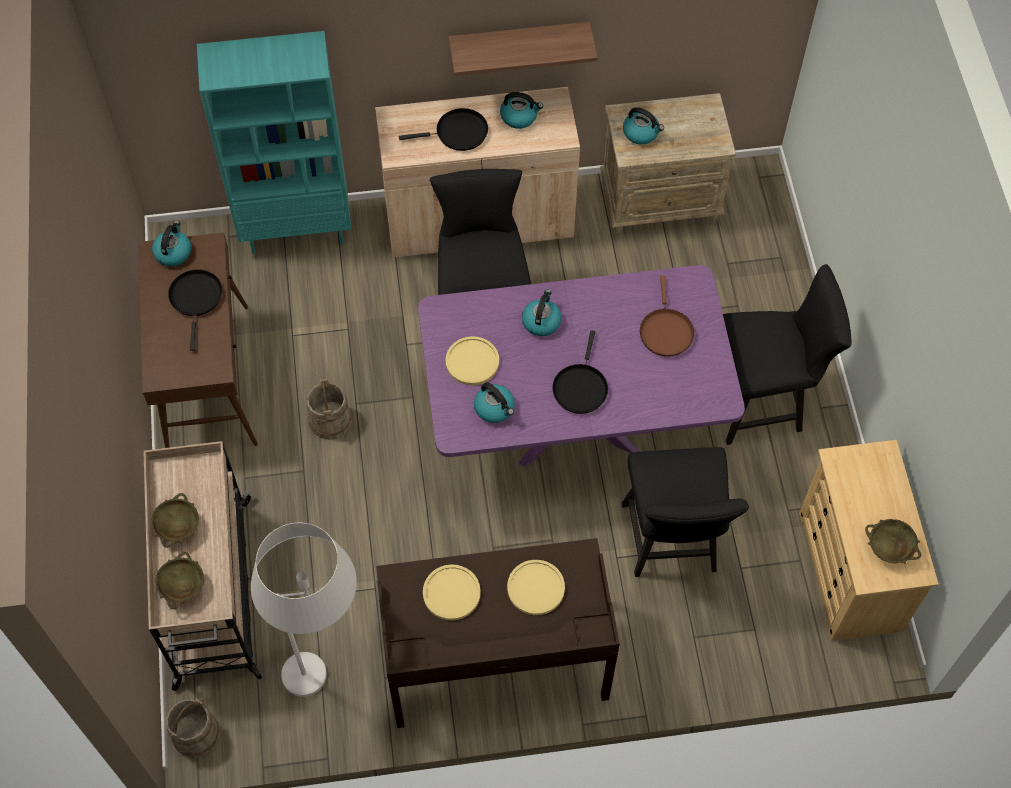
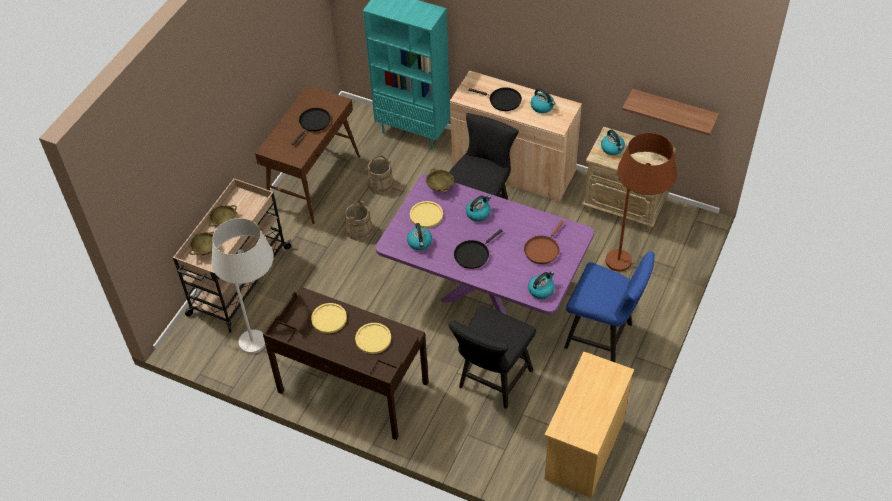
camera: 35 degrees right, 10 degrees down
(173, 252) = (319, 97): kettle -> kettle (541, 290)
(195, 734) = (181, 341): beige bucket -> beige bucket (380, 184)
(519, 43) = (555, 62): shelf -> shelf (673, 110)
(728, 281) = (632, 265): none -> brown floor lamp
(763, 401) = (603, 336): black chair -> blue chair
(889, 548) = (583, 421): beige bowl -> beige bowl (440, 187)

